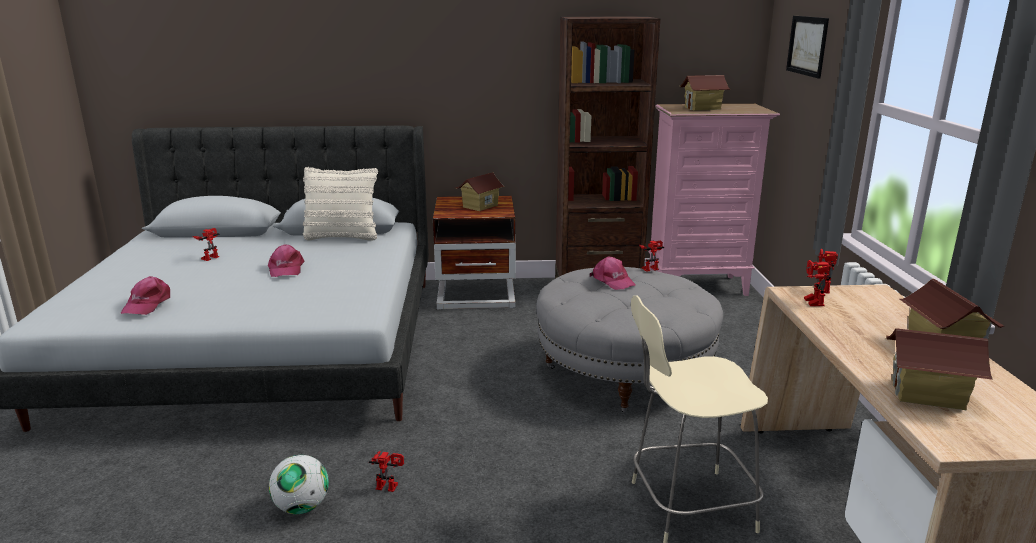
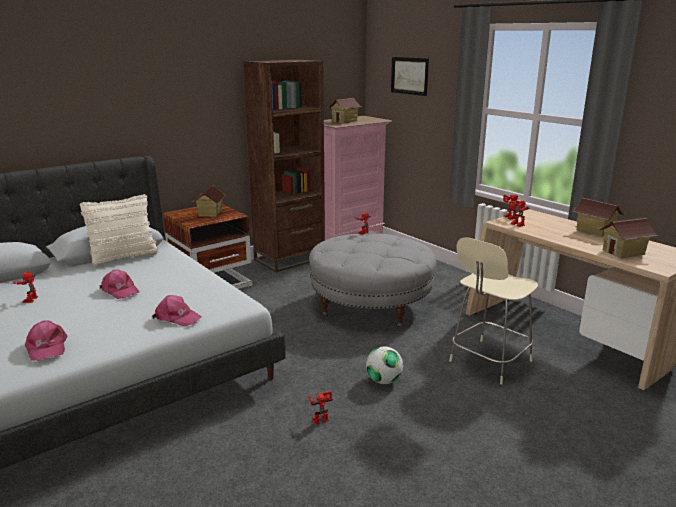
camera: 35 degrees left, 0 degrees up
(302, 507) = (282, 455): football -> football (383, 381)
(612, 281) = (357, 244): pink cap -> pink cap (177, 317)

